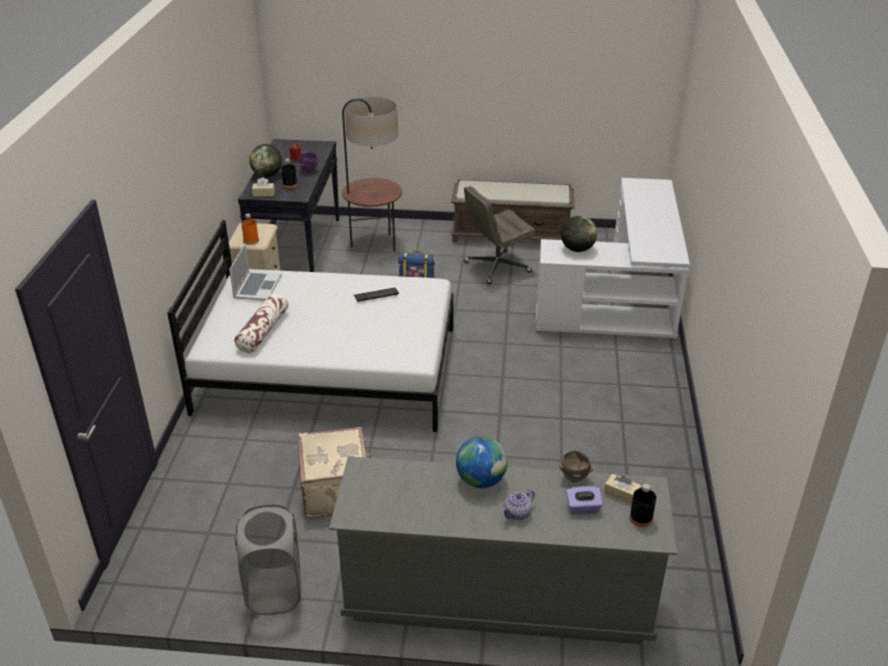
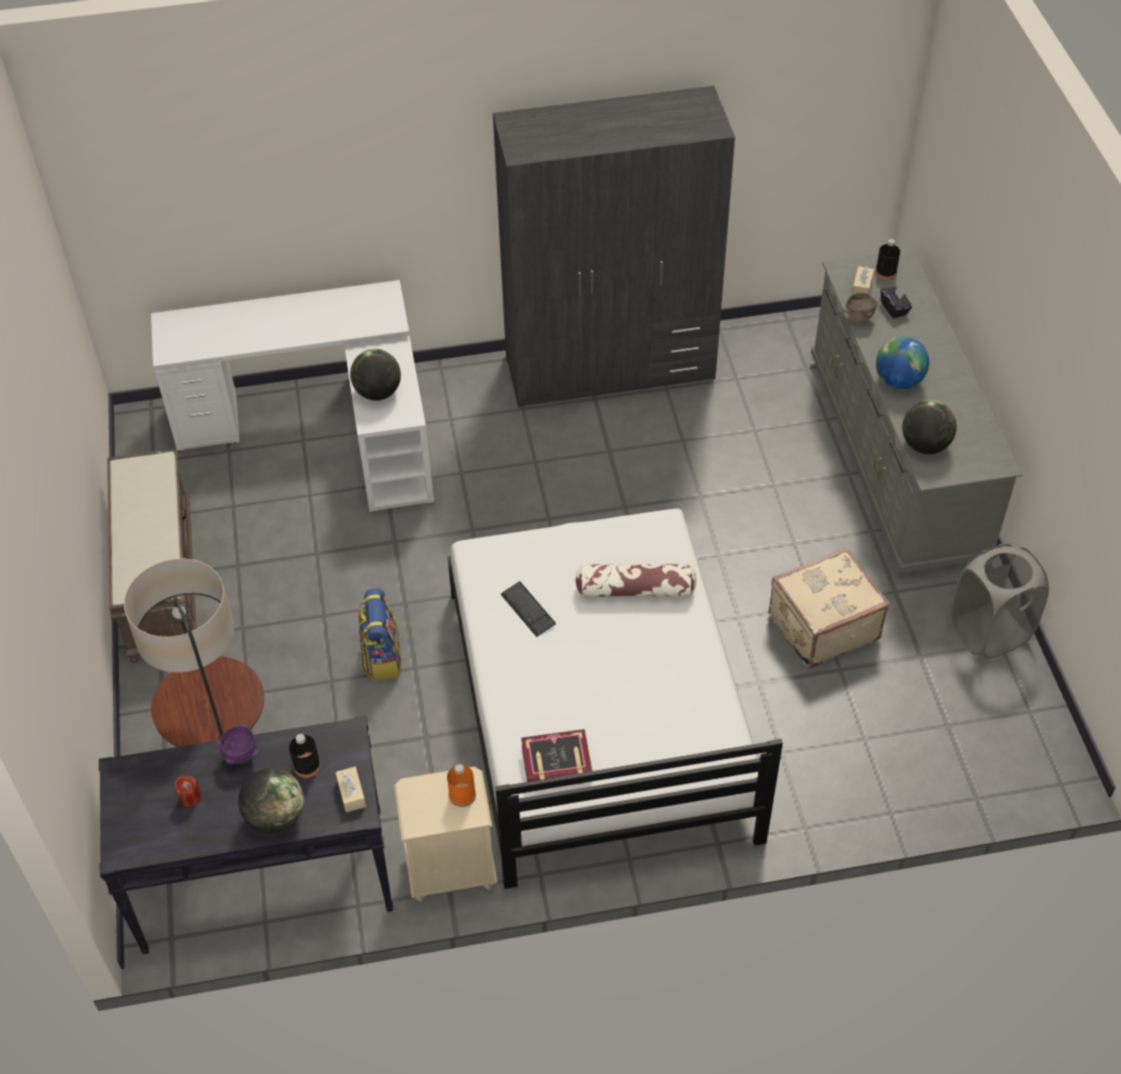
camera: 105 degrees left, 15 degrees up
(257, 286) = (557, 764): laptop -> book
(263, 331) = (665, 714): pillow -> pillow (635, 590)
(395, 474) = (925, 445): none -> globe
(496, 267) = (270, 578): grey office chair -> none
(518, 513) = (926, 349): teapot -> none
(583, 508) = (894, 309): purple tissue box -> black tissue box
(658, 438) = (610, 368): none -> grey wardrobe

